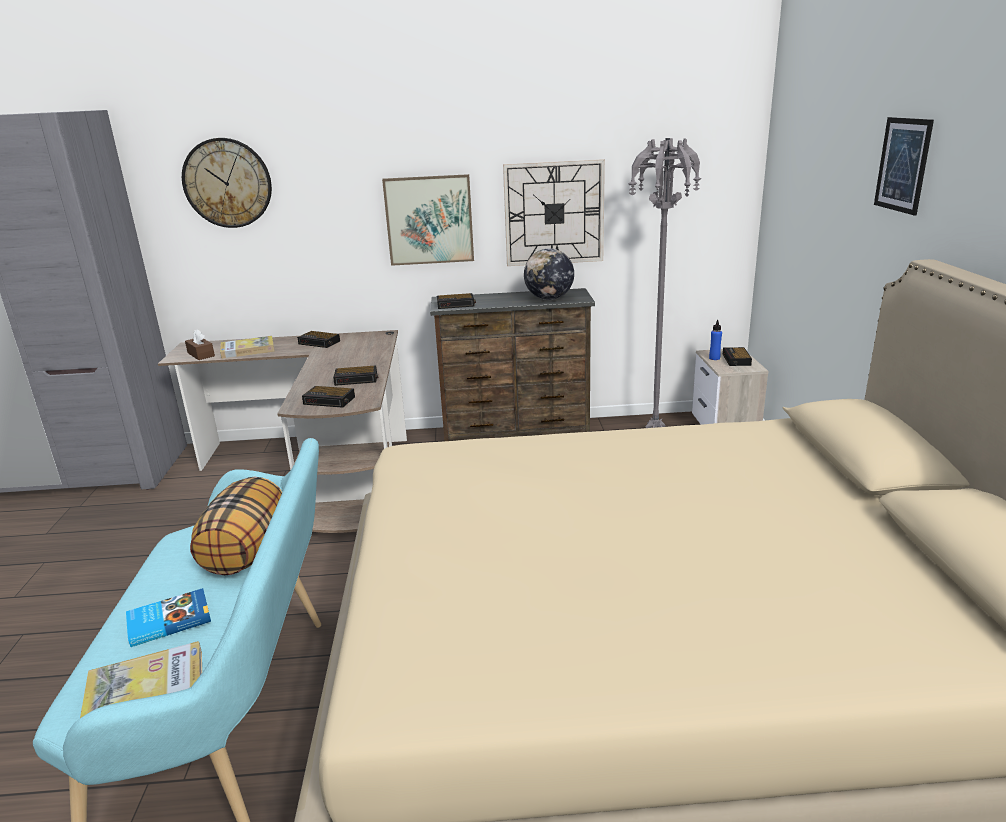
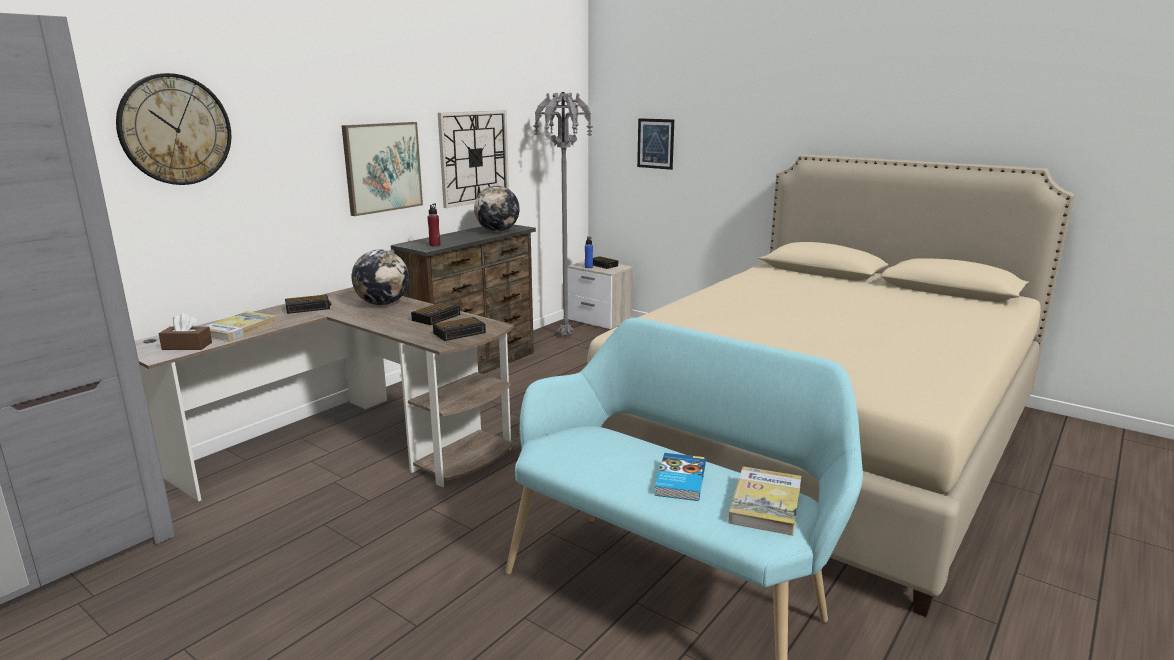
camera: 50 degrees left, 5 degrees down
(247, 553) = (613, 437): pillow -> none
(362, 353) = (383, 304): none -> globe
(456, 304) = (435, 245): alarm clock -> red bottle
(902, 165) = (758, 103): picture -> picture (655, 143)

